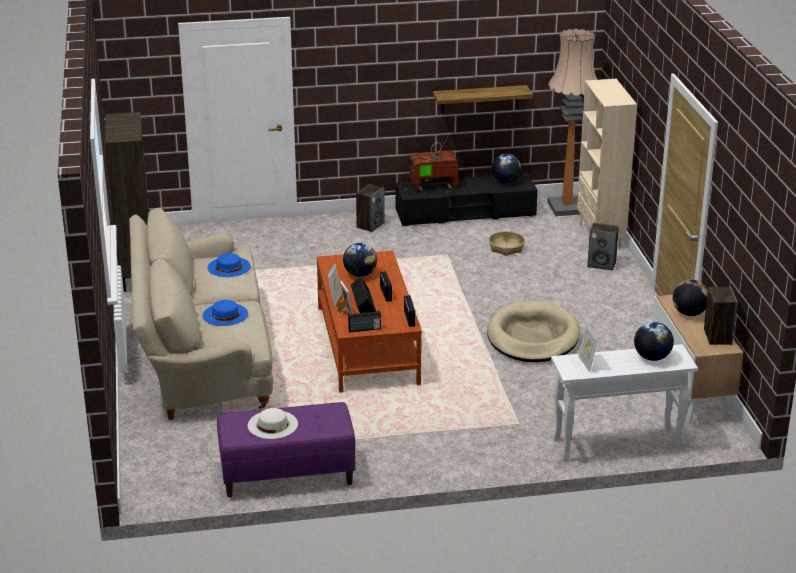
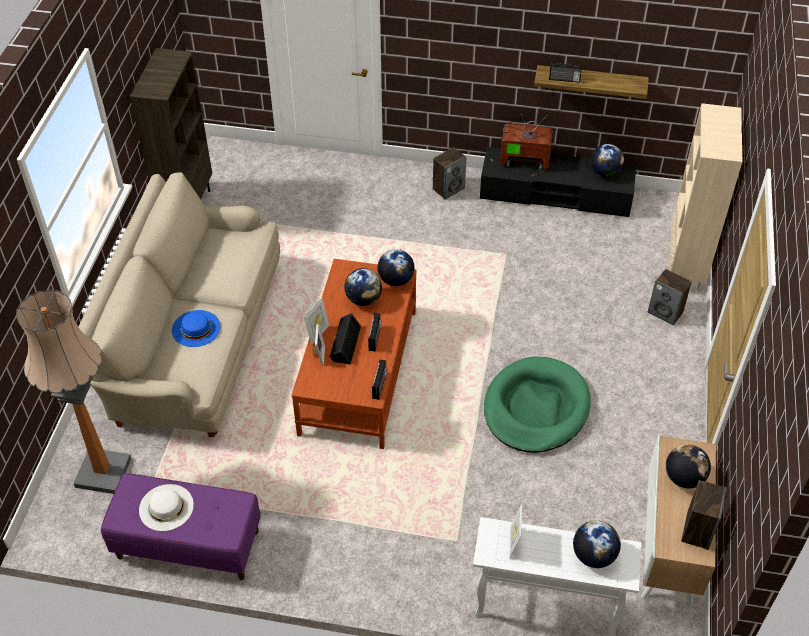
camera: 20 degrees right, 20 degrees up
(229, 267) = (237, 254): blue hat -> none
(364, 329) = (324, 389): radio -> radio (564, 79)
(379, 259) = (395, 280): none -> globe
(506, 248) = (573, 260): basket -> none
(533, 337) = (536, 408): beige dog bed -> green dog bed
(566, 208) = (668, 212): floor lamp -> floor lamp (103, 472)

